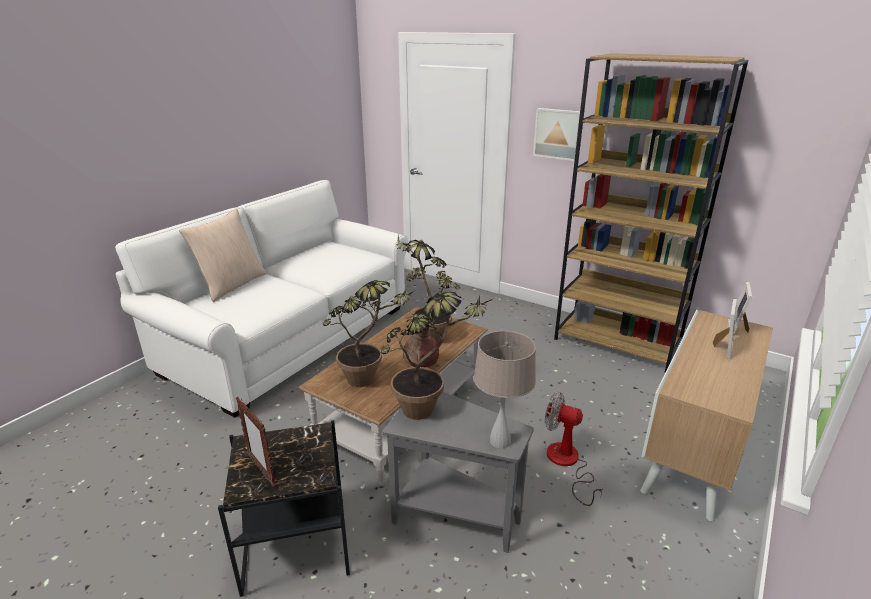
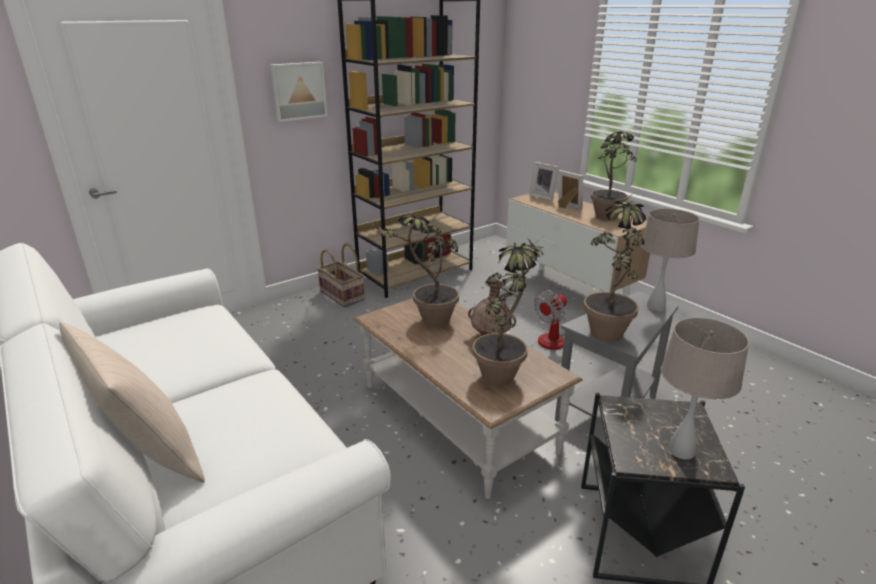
camera: 70 degrees left, 0 degrees up
(261, 470) = (681, 450): picture frame -> beige table lamp
(537, 319) = (343, 295): none -> basket
(712, 380) = (606, 219): none -> potted plant

